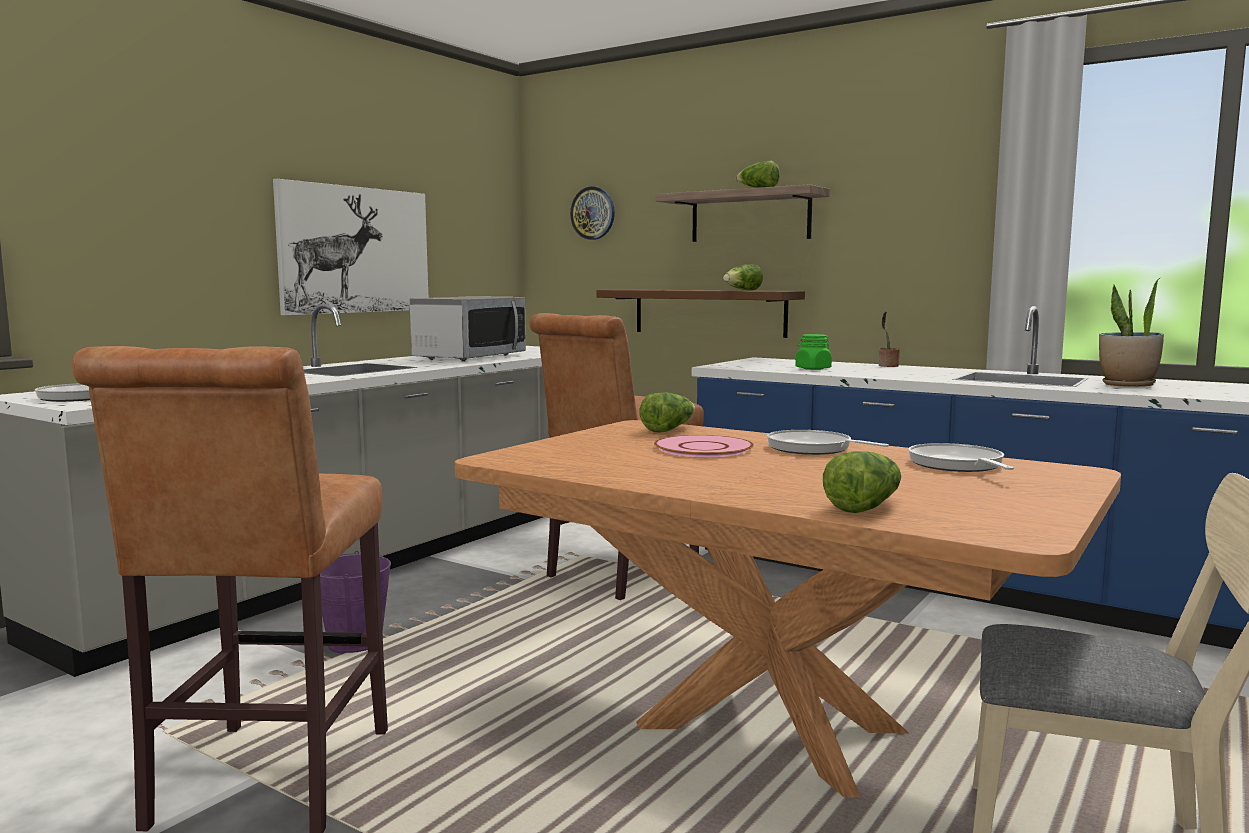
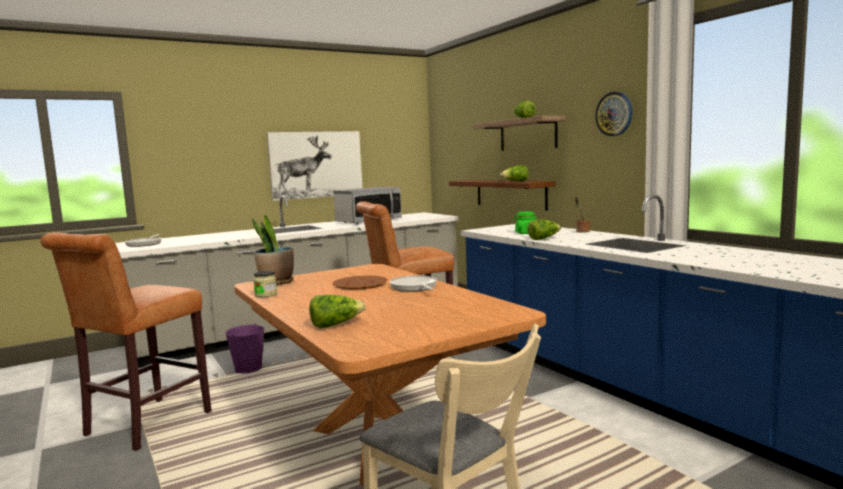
camera: 25 degrees right, 0 degrees up
(580, 473) = (266, 295): none -> jar
(593, 213) = (458, 134): wall clock -> wall clock (614, 114)
(668, 429) = (376, 271): lettuce -> lettuce (543, 238)
(703, 448) = (360, 283): pink plate -> brown plate
(958, 465) = (460, 304): frying pan -> none
(1127, 385) = (691, 252): potted plant -> potted plant (276, 283)

